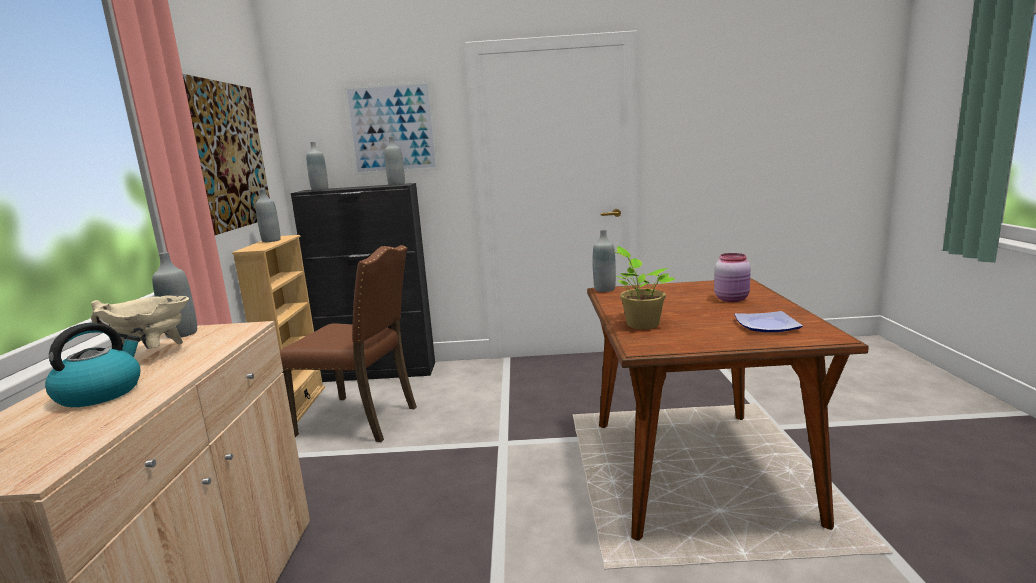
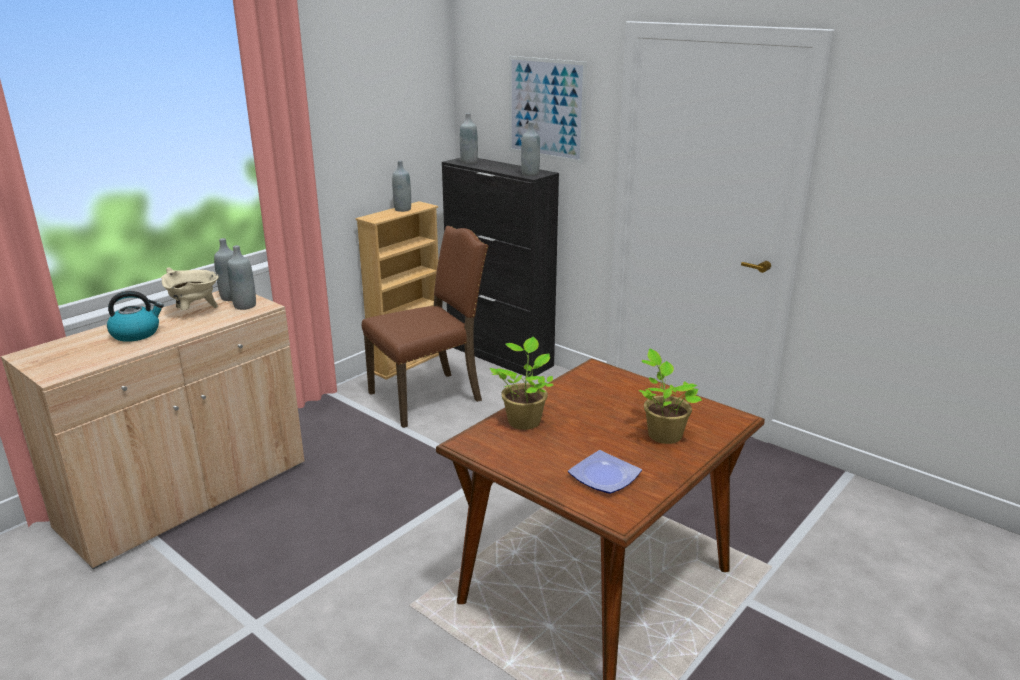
camera: 40 degrees right, 10 degrees up
(226, 156) = (369, 129): picture -> none
(360, 420) = (428, 397): brown chair -> brown chair turned 90 degrees counterclockwise
(604, 289) = (596, 367): grey bottle -> grey bottle (245, 306)
(732, 299) = (663, 434): pink jar -> potted plant

